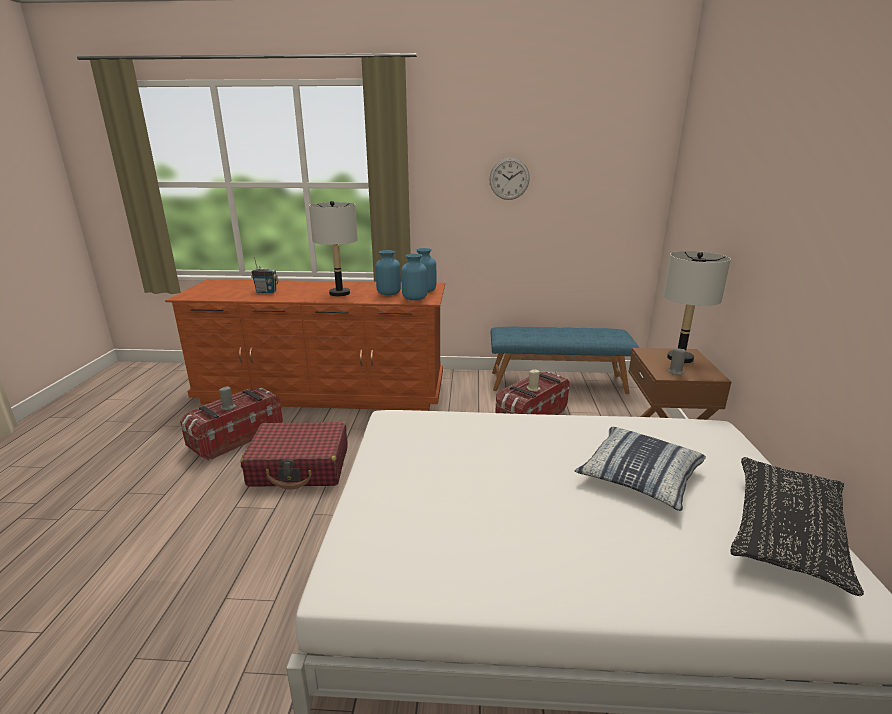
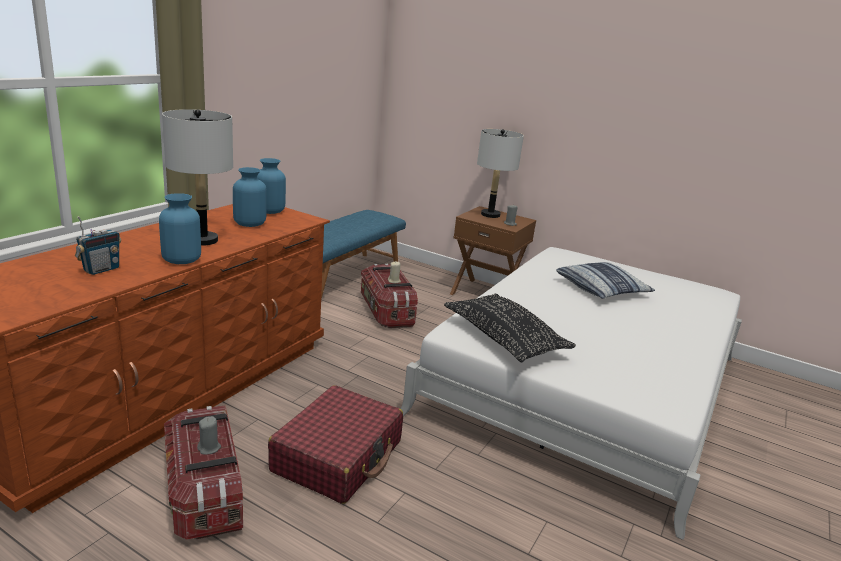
camera: 65 degrees left, 0 degrees up
(414, 298) = (290, 221): blue vase -> blue vase (181, 260)
(509, 179) = (285, 66): wall clock -> none
(785, 533) = (670, 282): black pillow -> black pillow (504, 339)

